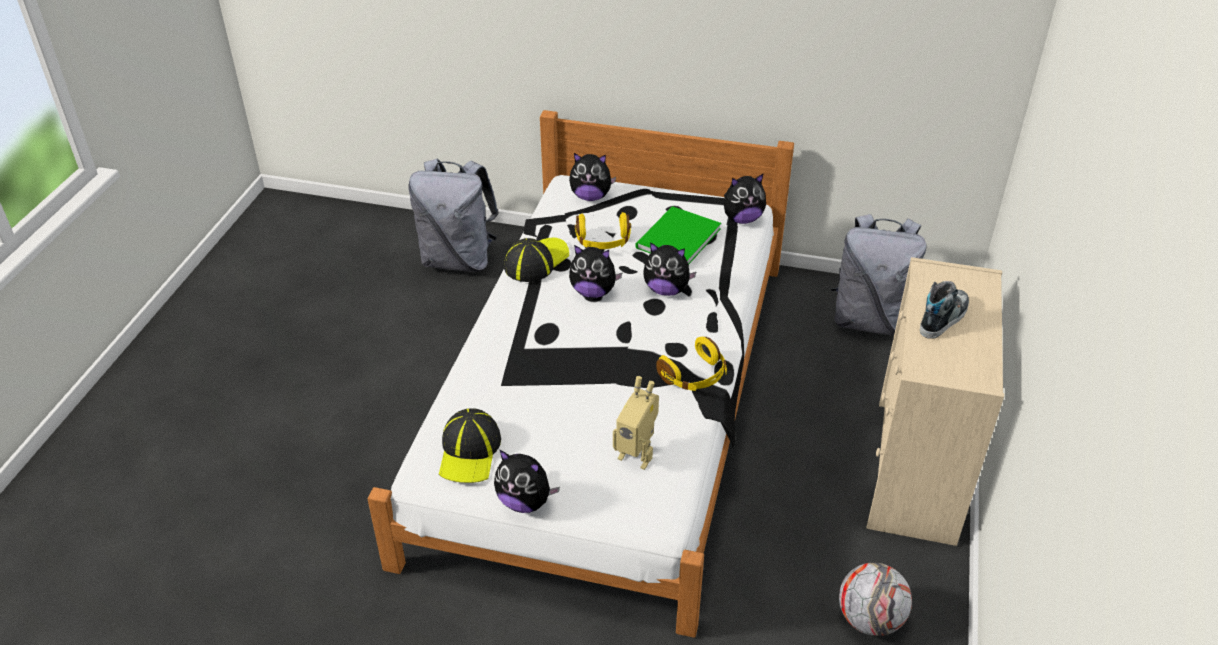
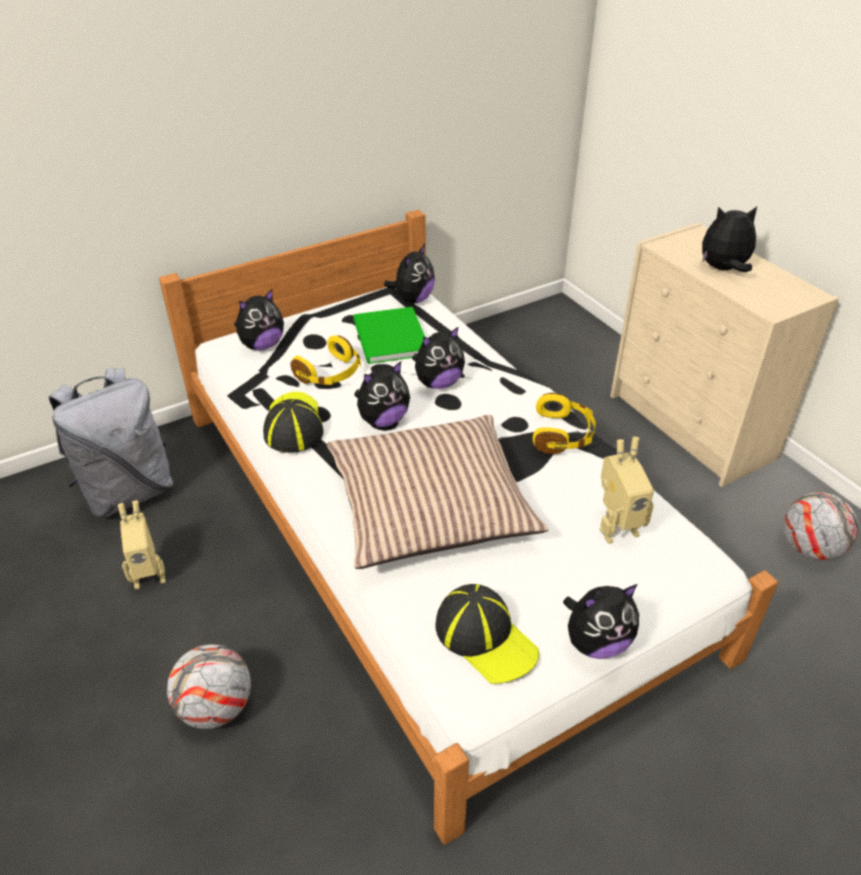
camera: 45 degrees left, 0 degrees up
(362, 415) = (215, 707): none -> football
(413, 318) = (149, 575): none -> toy robot
(546, 362) = (430, 505): none -> pillow
(870, 320) = (527, 344): grey backpack -> none
(943, 318) = (723, 269): shoe -> plush toy

